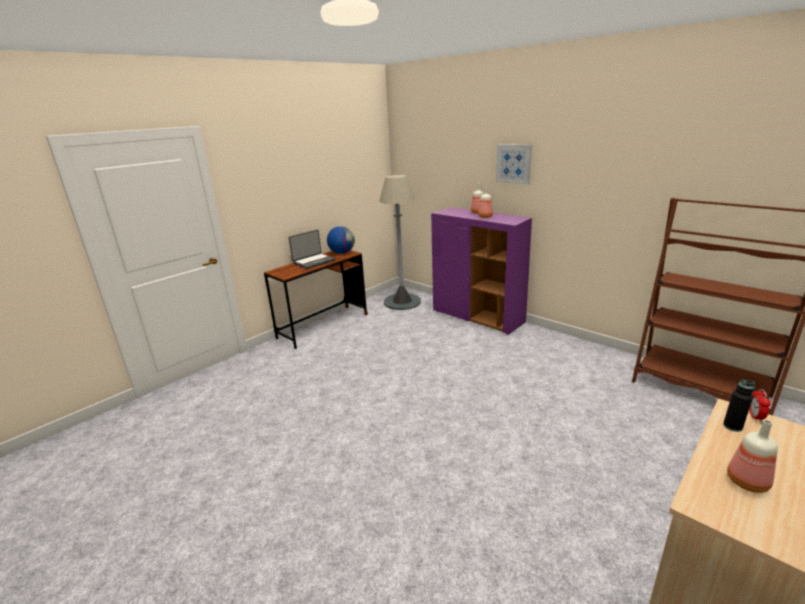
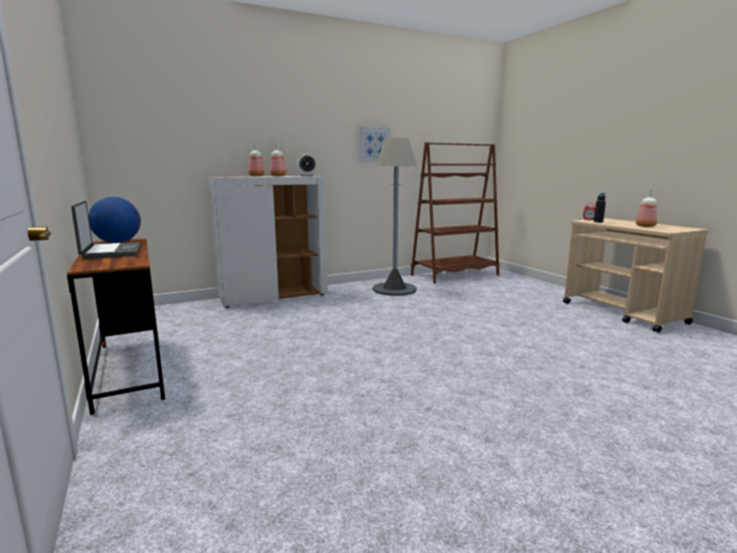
camera: 70 degrees left, 10 degrees down
(402, 302) = (166, 317): grey floor lamp -> grey floor lamp (394, 289)
(478, 317) = (274, 297): purple cabinet -> white cabinet
(504, 221) = (307, 176): none -> alarm clock
(513, 163) = (282, 123): picture -> picture (374, 144)

